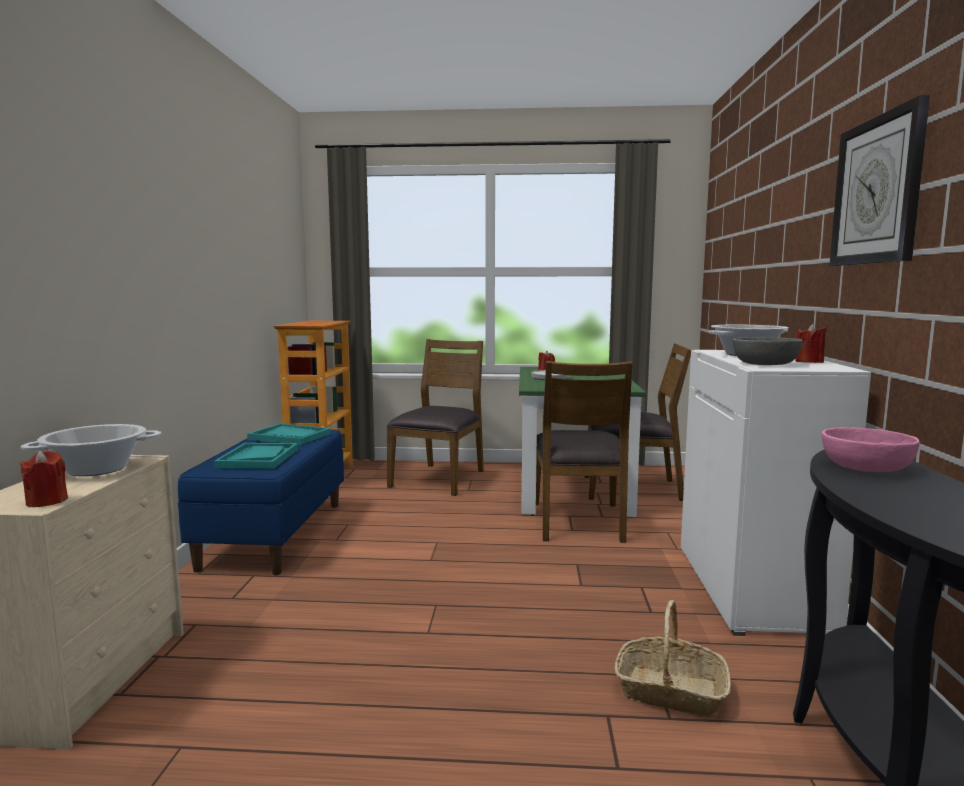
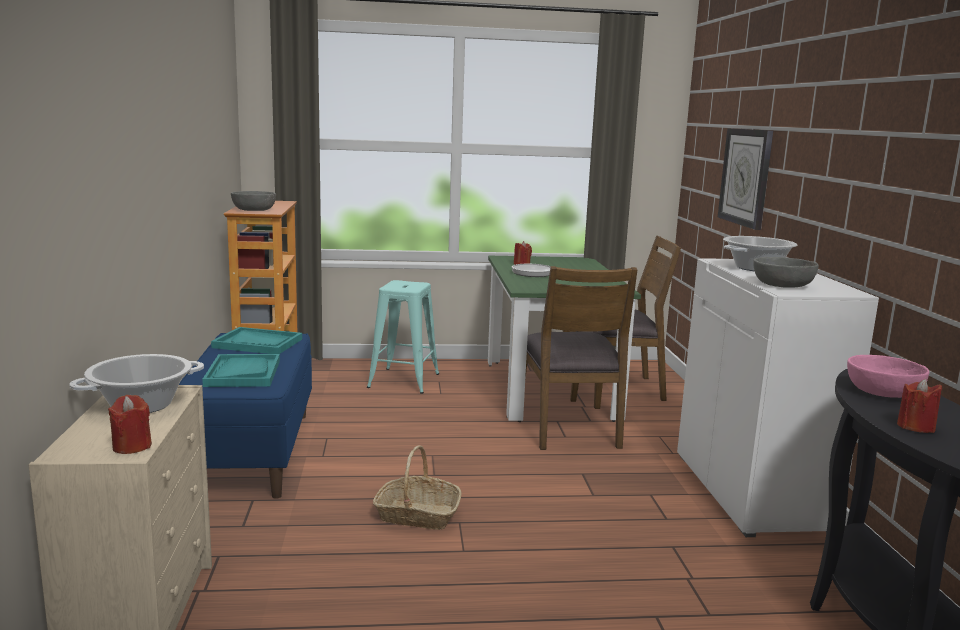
camera: 10 degrees left, 5 degrees up
(303, 324) = (254, 210): none -> grey bowl
(439, 478) = (404, 380): brown chair -> turquoise stool
(670, 691) = (703, 591): basket -> basket (417, 515)
(809, 362) = (819, 281): red candle -> red candle (915, 427)
(877, 191) = (892, 128): wall clock -> wall clock (746, 177)

